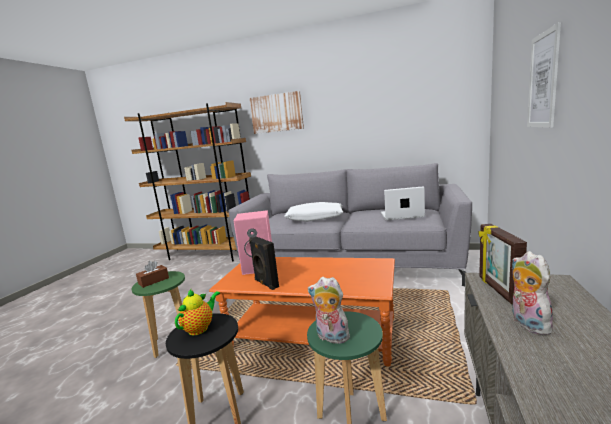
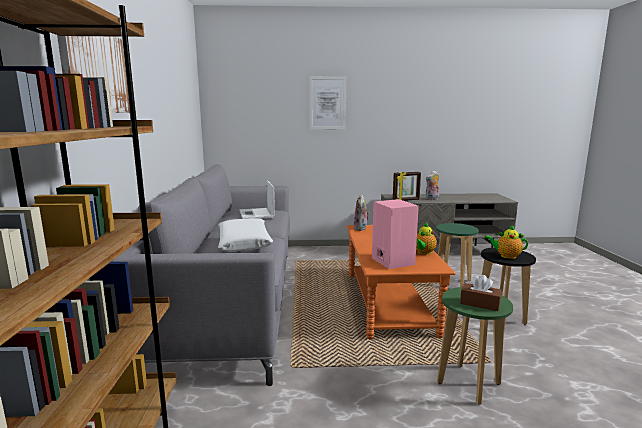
camera: 110 degrees left, 0 degrees up
(266, 284) = (423, 252): black speaker -> teapot
(331, 337) = (466, 229): plush toy -> plush toy (361, 228)

